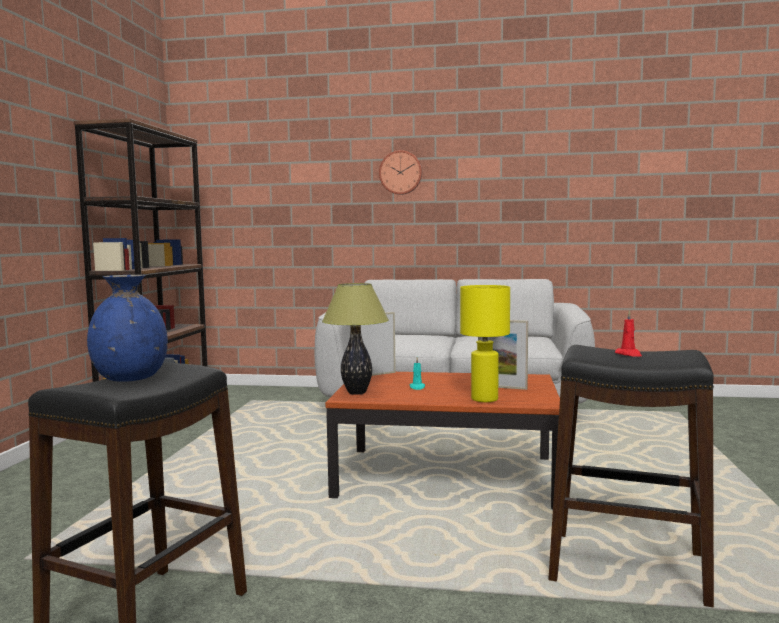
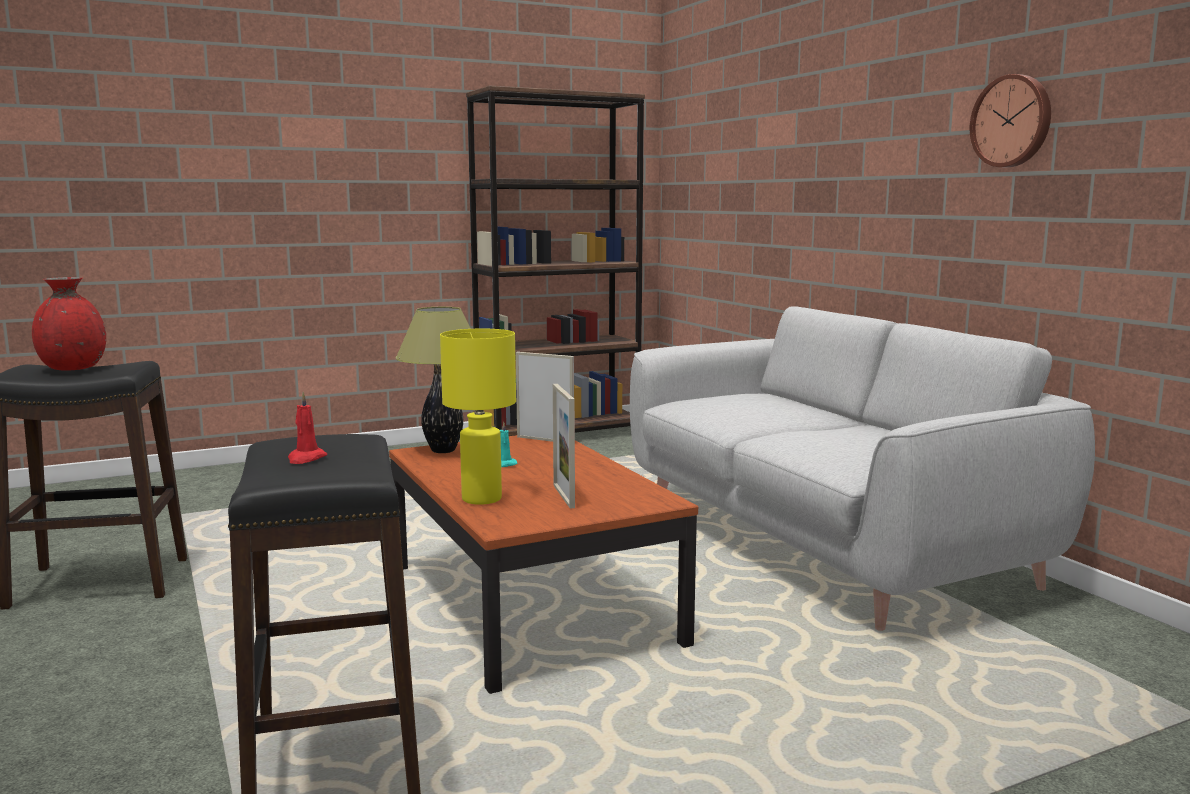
camera: 55 degrees right, 5 degrees up
(131, 378) = (73, 368): blue vase -> red vase
(400, 172) = (872, 125): wall clock -> wall clock (1012, 121)

